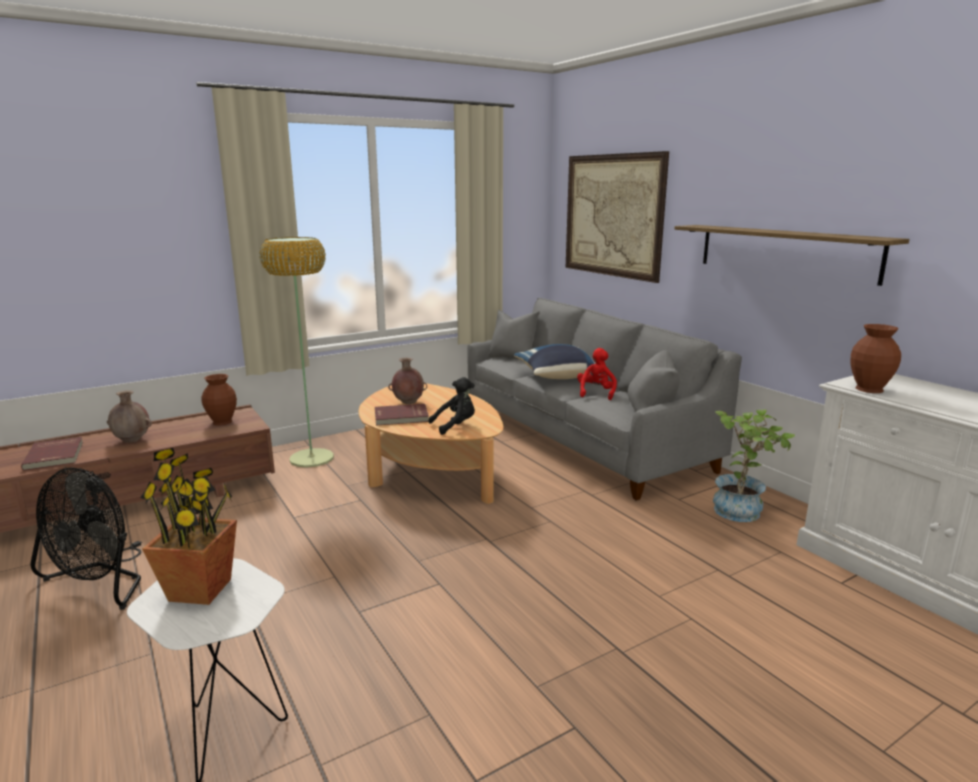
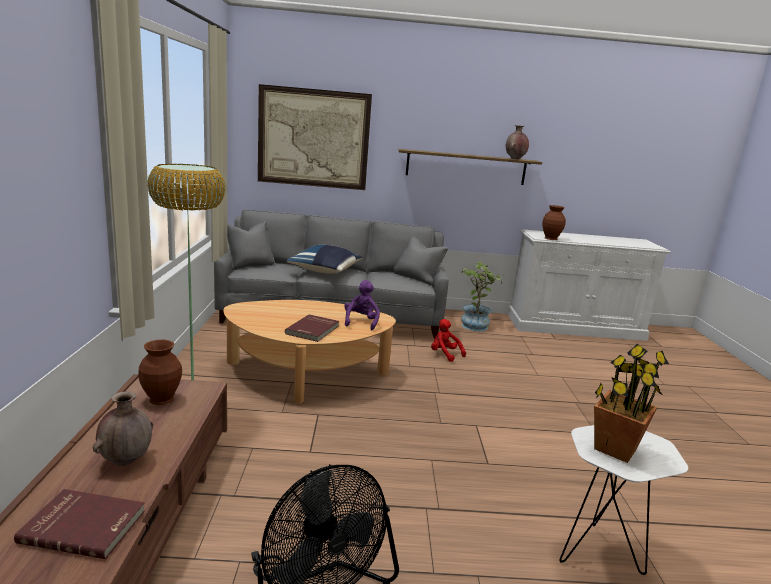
camera: 60 degrees left, 0 degrees up
(408, 402) = (283, 319): brown vase -> brown vase (515, 159)
(455, 426) = (361, 322): black plush toy -> purple plush toy
(596, 393) = (374, 276): red plush toy -> red plush toy (444, 354)

